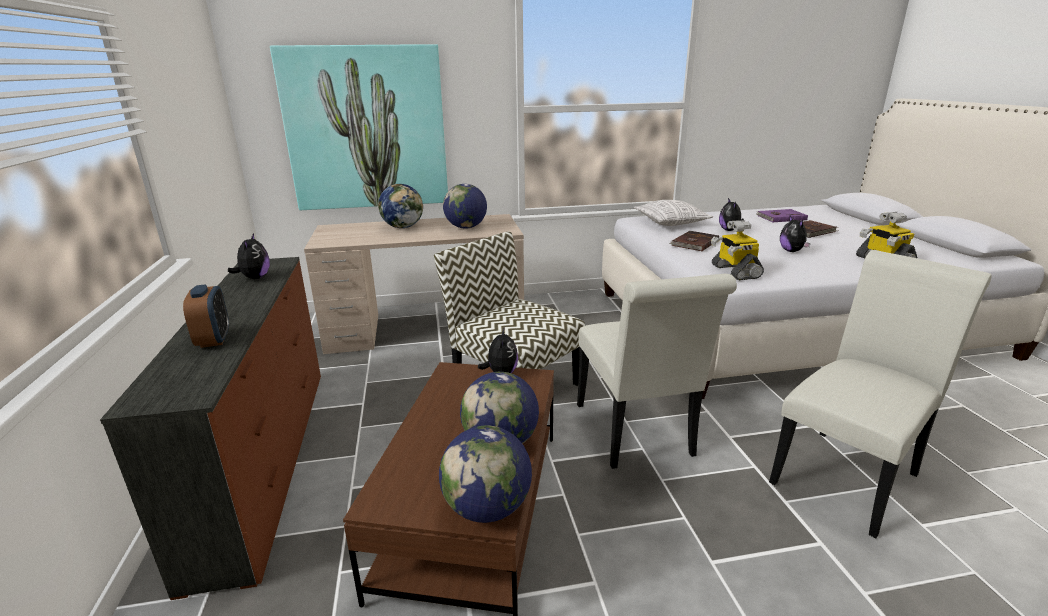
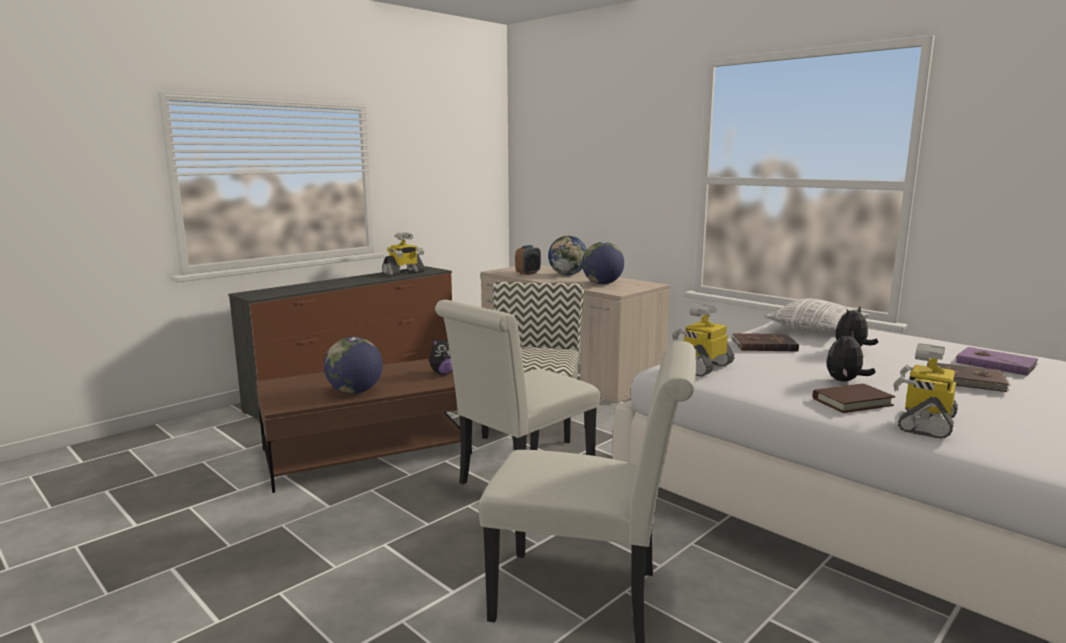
camera: 55 degrees right, 10 degrees down
(214, 339) = (316, 286): alarm clock -> alarm clock (528, 273)
(255, 278) = (404, 273): plush toy -> toy robot
(366, 129) = (582, 189): picture -> none
(487, 508) = (287, 403): globe -> none
(836, 262) = (852, 402): none -> brown book

